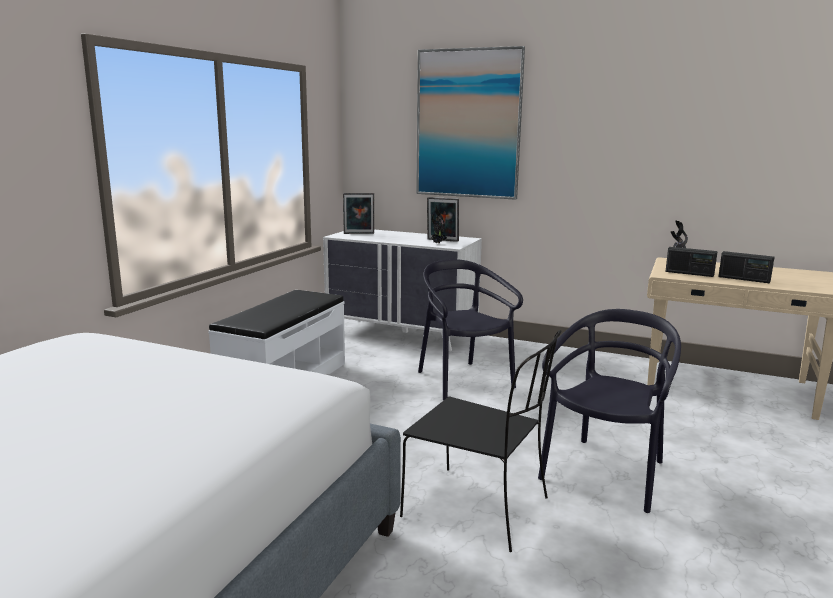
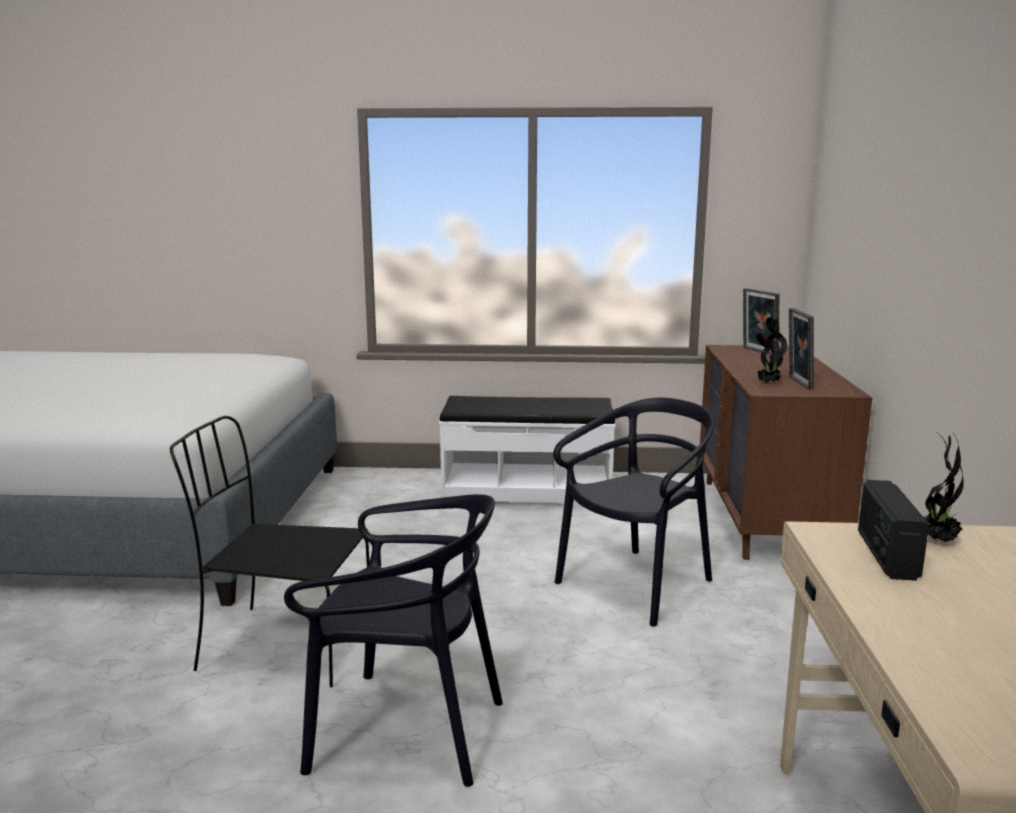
camera: 70 degrees right, 0 degrees up
(402, 334) = (765, 518): white dresser -> brown dresser
(468, 124) = (886, 188): picture -> none
(479, 508) = (283, 645): black chair -> black chair turned 90 degrees clockwise
(744, 279) = (929, 615): radio -> none

